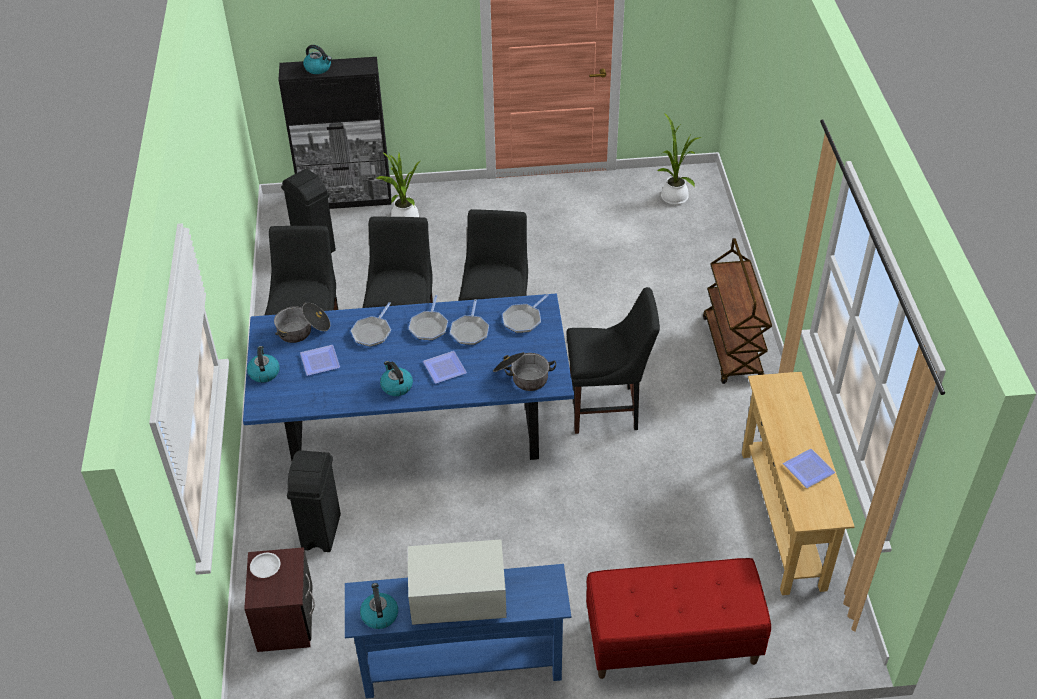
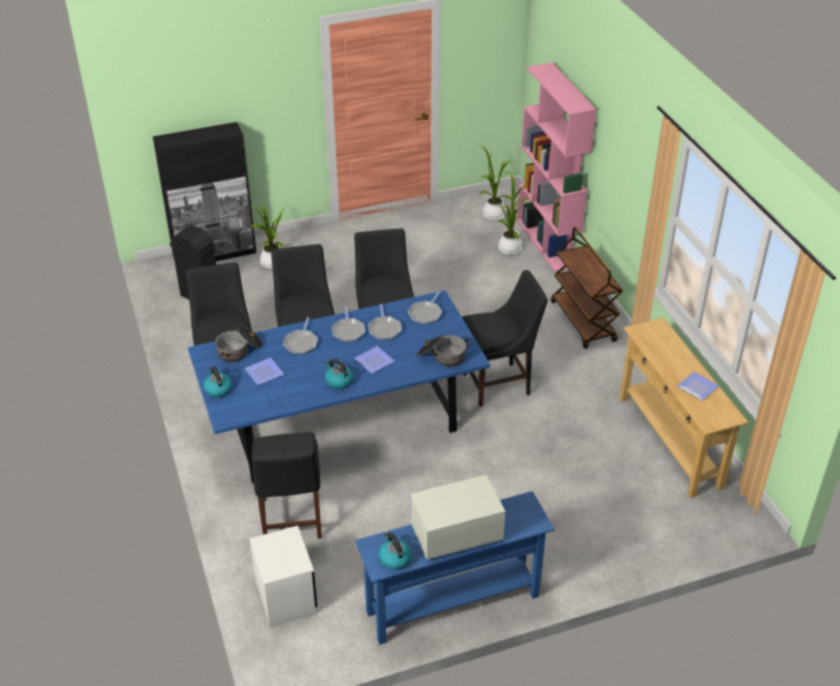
camera: 15 degrees left, 5 degrees down
(265, 566) = (269, 547): white plate -> none
(285, 621) = (286, 597): brown nightstand -> white nightstand
(318, 68) = (189, 136): kettle -> none
(321, 532) = (291, 521): black trash can -> black chair
(672, 641) = (617, 549): red bench -> none
(679, 241) = (510, 247): none -> potted plant
(725, 242) = (547, 243): none -> pink bookcase

